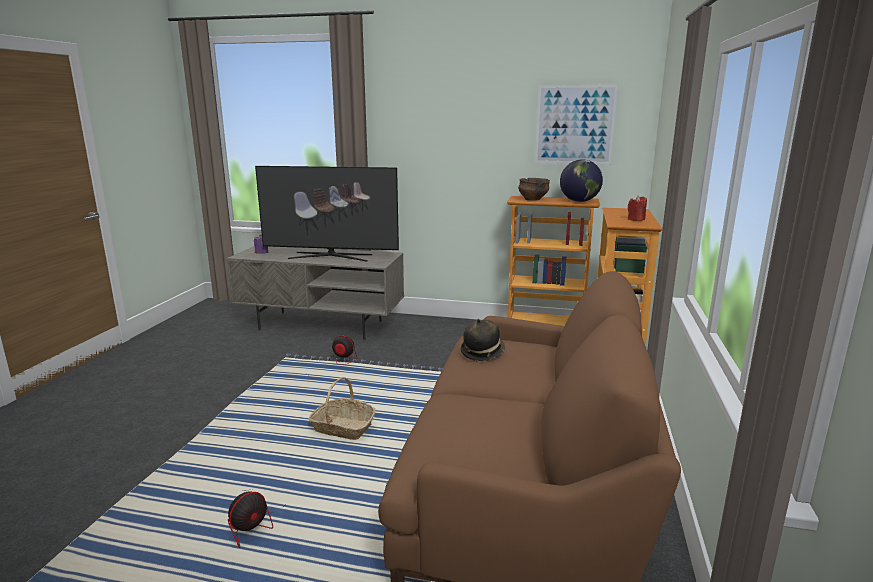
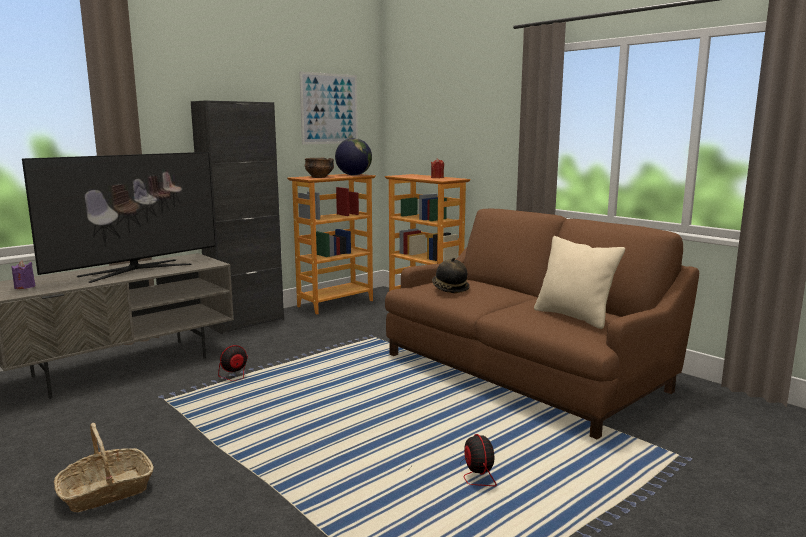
camera: 55 degrees left, 5 degrees down
(342, 427) = (362, 406): basket -> basket (106, 491)
(447, 323) = (246, 322): none -> black cabinet
(473, 440) = (574, 317): none -> beige pillow

